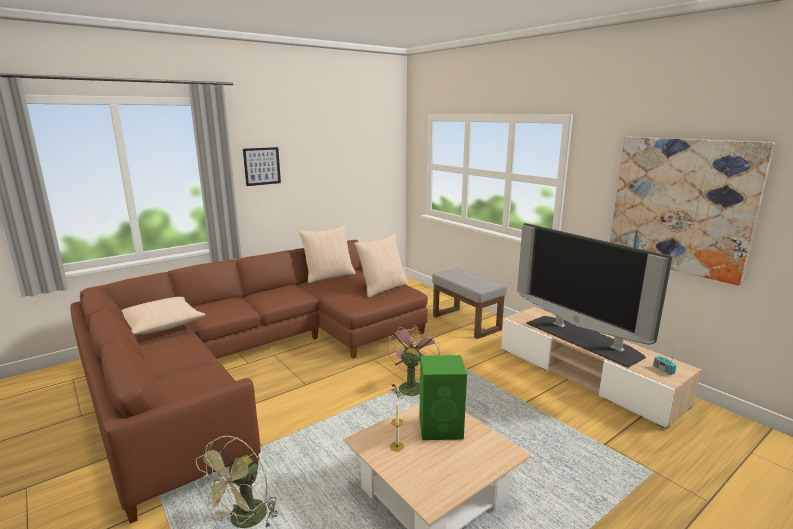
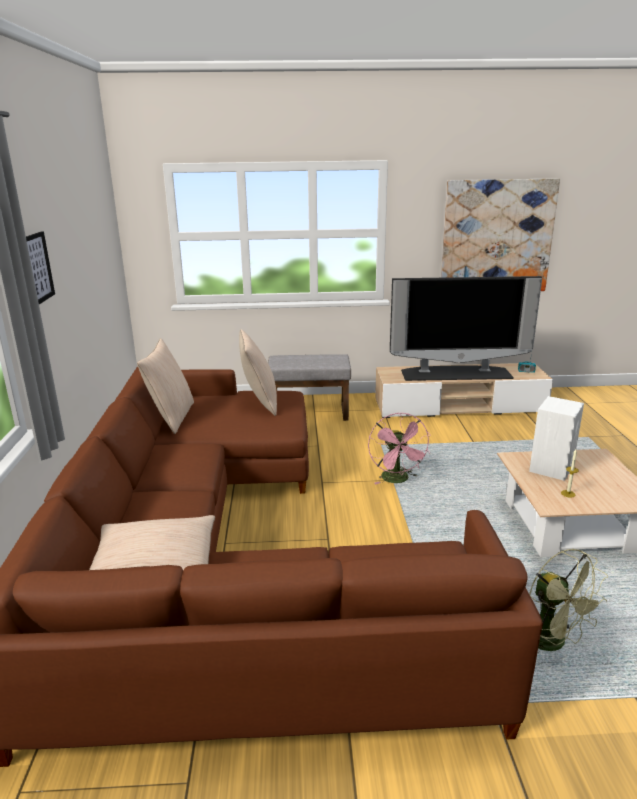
camera: 55 degrees left, 5 degrees up
(411, 386) = (397, 480): pink fan -> pink fan turned 150 degrees counterclockwise
(442, 428) = (551, 467): green speaker -> white speaker

